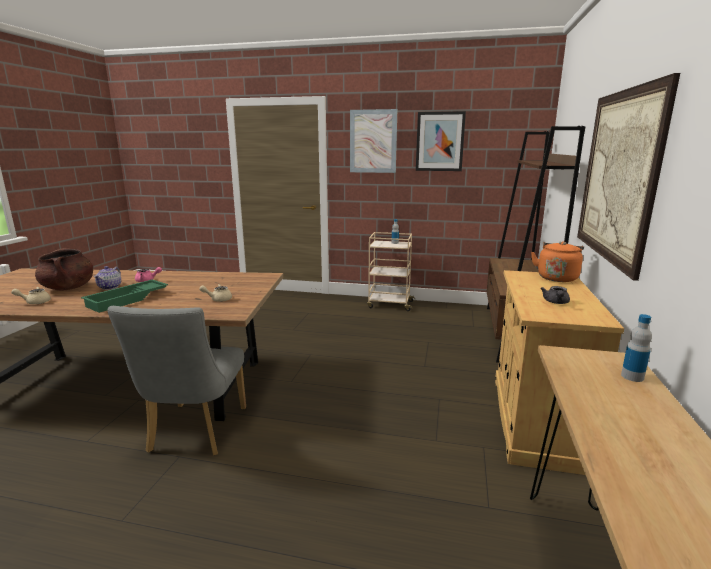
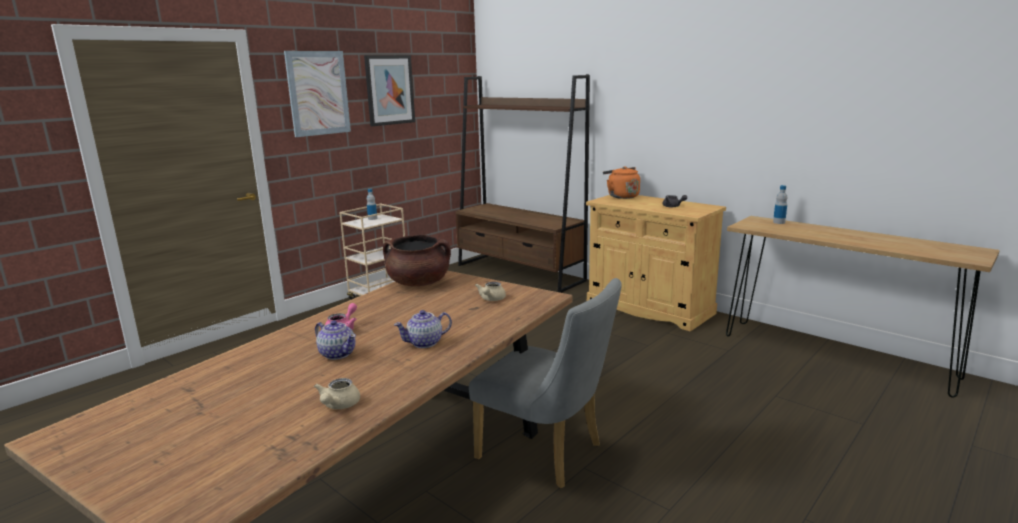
camera: 60 degrees left, 0 degrees up
(68, 288) = (289, 384): brown cooking pot -> brown cooking pot (419, 283)
(127, 300) = (425, 343): green tray -> teapot
(617, 176) = (660, 112): picture -> none

